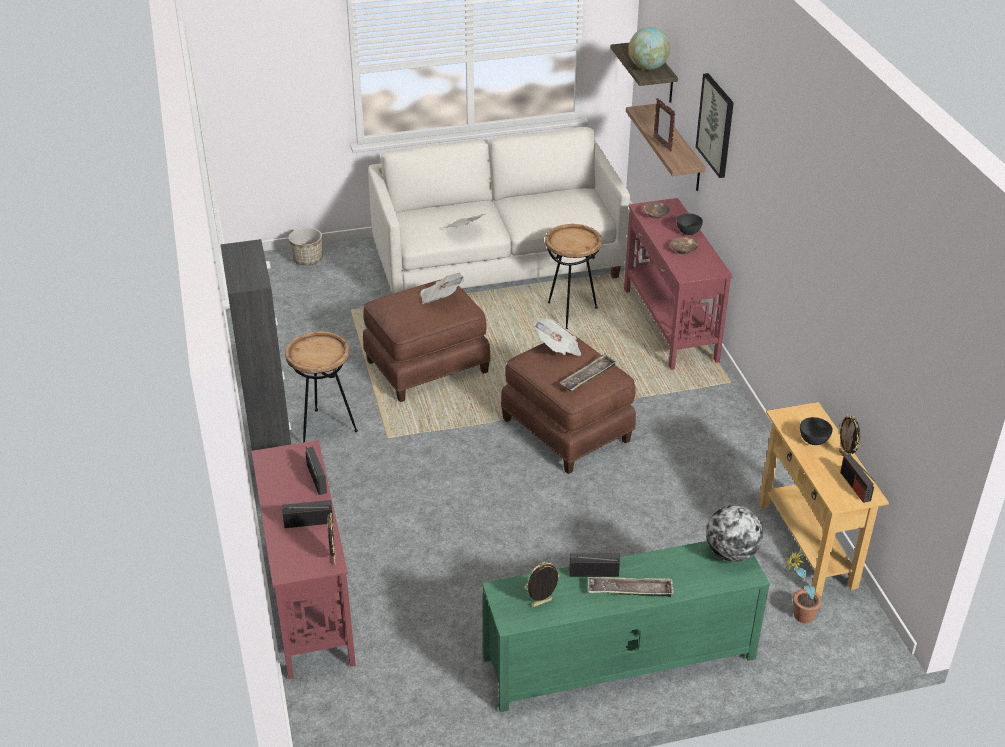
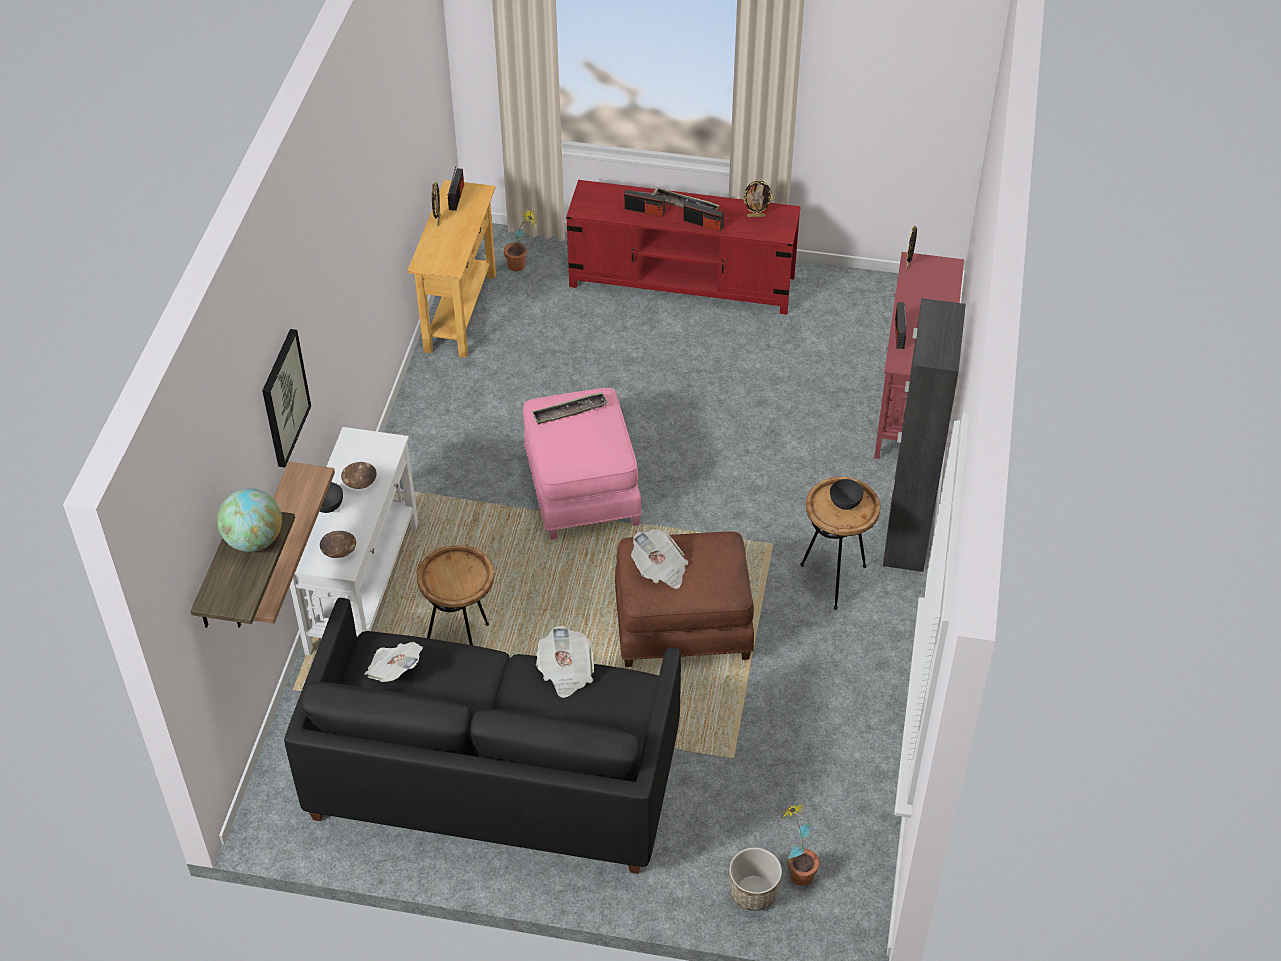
camera: 155 degrees left, 10 degrees up
(285, 274) = (797, 870): none -> potted plant
(308, 522) = (919, 298): radio -> radio (644, 210)
(497, 263) = (494, 777): white sofa -> black sofa
(558, 348) = (575, 454): newspaper -> newspaper (394, 670)
(567, 429) = (581, 490): brown ottoman -> pink ottoman
(618, 659) = (683, 282): green tv stand -> red tv stand
(662, 144) = (299, 520): picture frame -> none
(669, 325) = (364, 587): red console table -> white console table
(731, 553) = (587, 205): globe -> none
(814, 440) = (448, 240): grey bowl -> grey bowl (844, 503)

